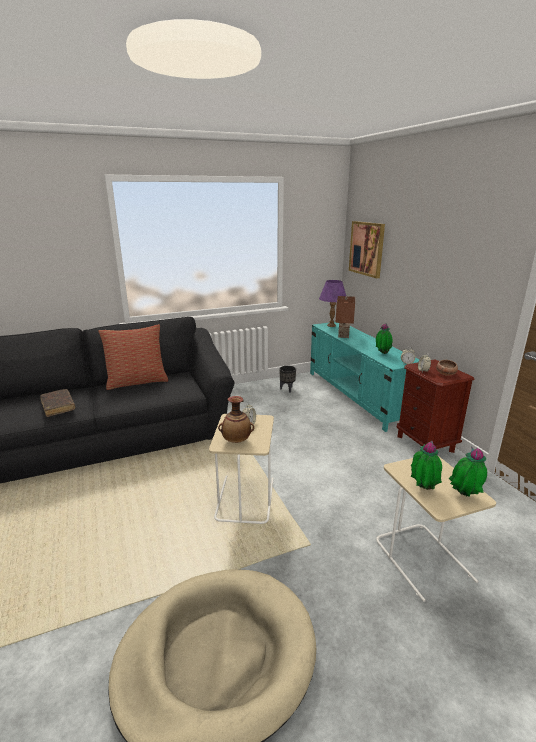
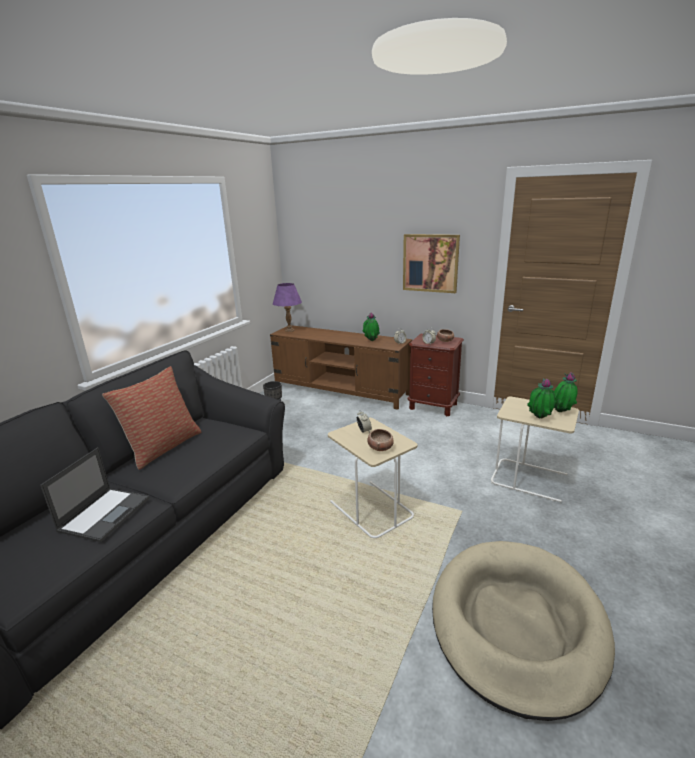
camera: 40 degrees left, 0 degrees up
(58, 406) = (105, 513): brown book -> laptop
(236, 441) = (380, 447): vase -> bowl
(344, 335) = (316, 335): brown table lamp -> none
(357, 396) = (341, 390): turquoise tv stand -> brown tv stand
(367, 248) = (315, 247): picture -> picture (430, 263)

